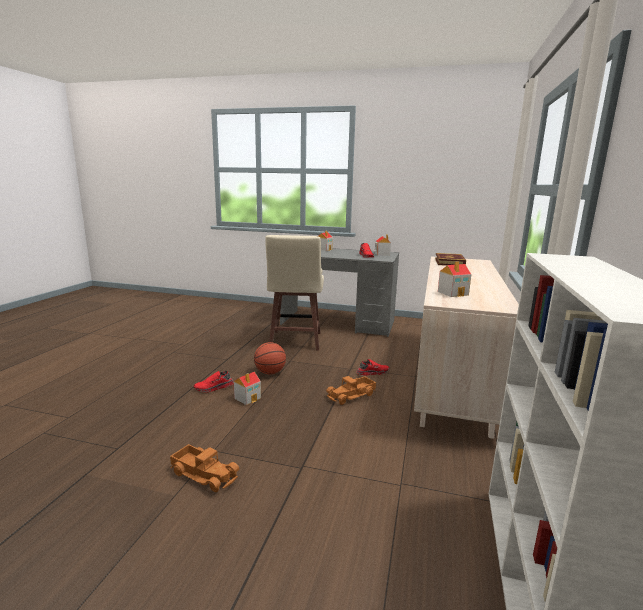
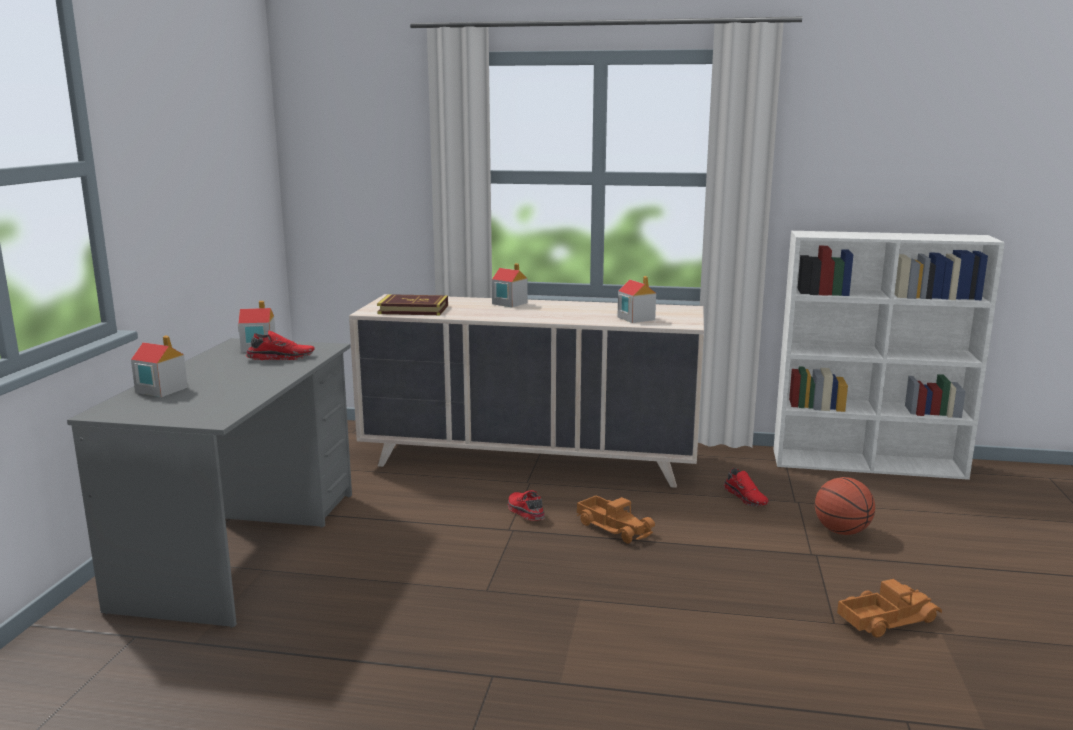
camera: 95 degrees left, 0 degrees up
(205, 473) = (885, 619): toy truck -> toy truck turned 45 degrees clockwise
(214, 388) = (645, 663): red shoe -> red shoe (746, 497)
(248, 398) = (666, 617): toy house -> toy house (509, 303)
(270, 372) = (552, 607): basketball -> basketball (842, 531)
(295, 341) = (370, 594): beige stool -> none

